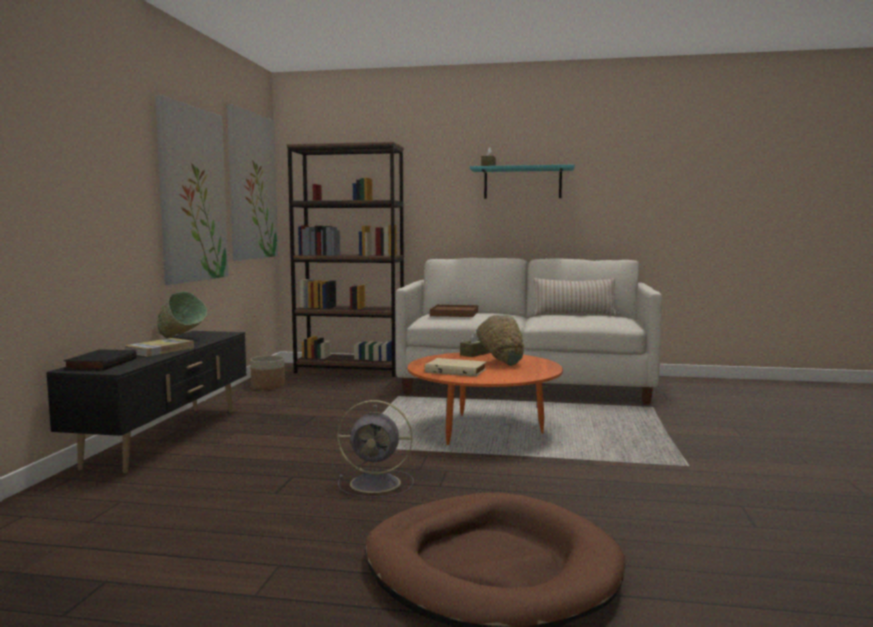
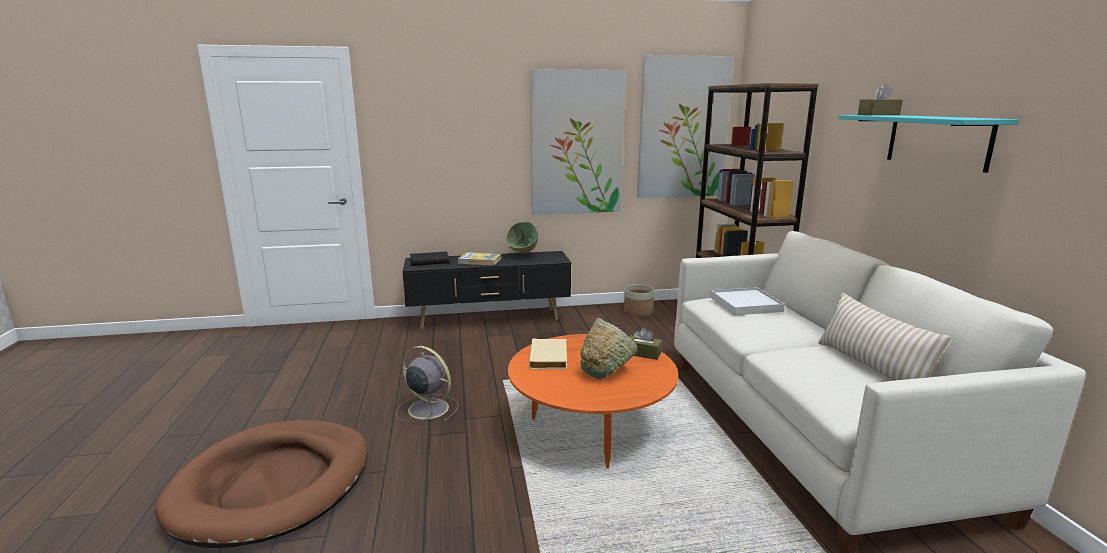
camera: 70 degrees right, 10 degrees up
(377, 483) = (427, 408): grey fan -> grey fan turned 135 degrees clockwise
(454, 314) = (745, 304): brown tray -> white tray

